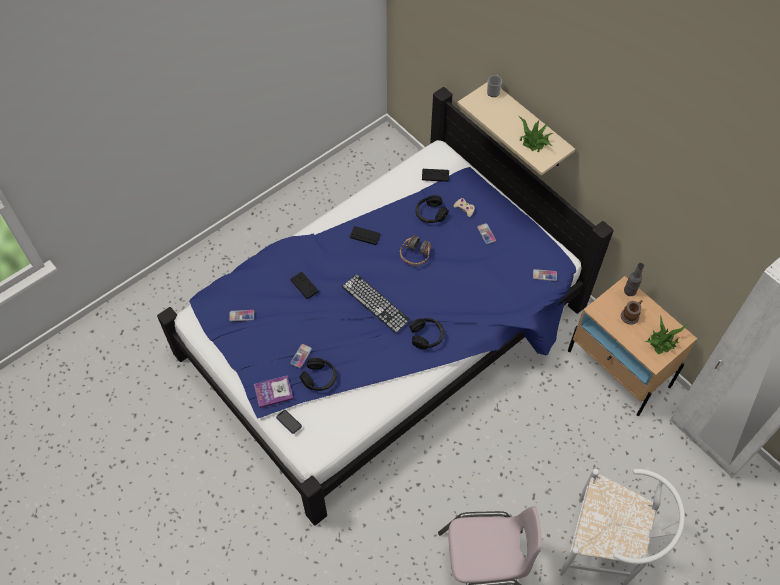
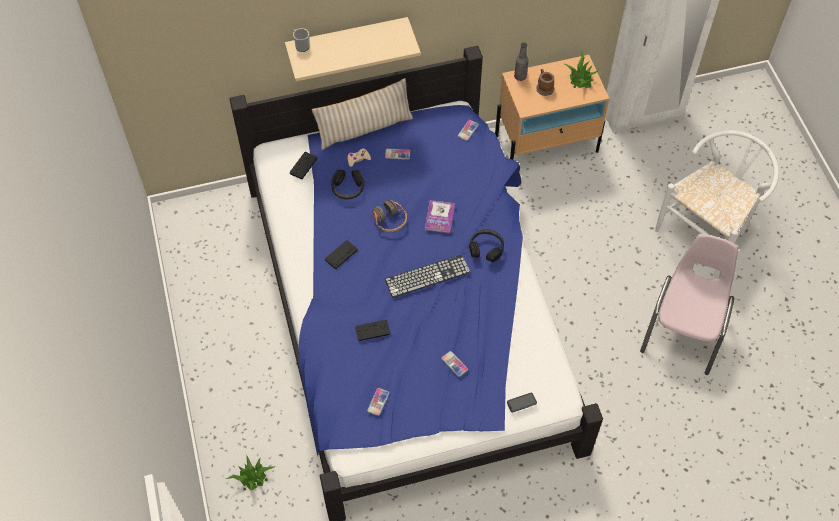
camera: 65 degrees left, 0 degrees up
(273, 392) = (483, 404): book -> book (440, 217)
(319, 378) = (487, 357): black headphones -> none
(498, 200) = (364, 128): none -> beige pillow
(533, 140) = (380, 41): potted plant -> potted plant (252, 477)

